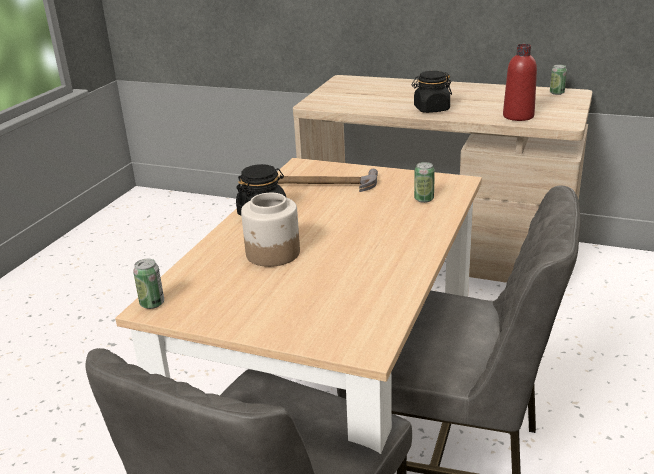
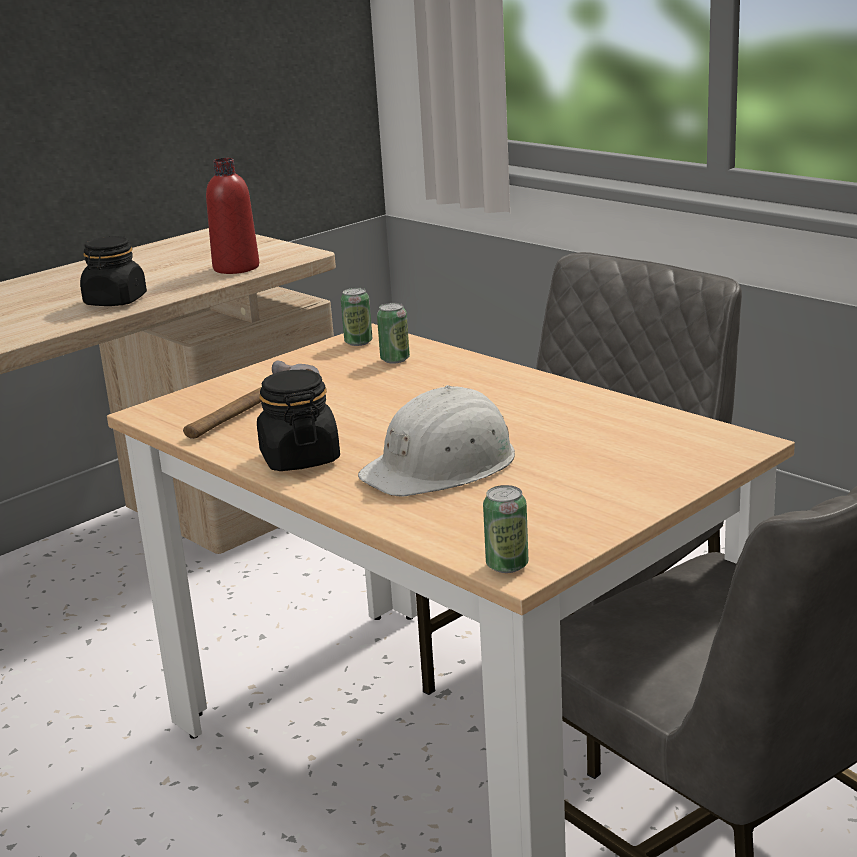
camera: 65 degrees left, 5 degrees down
(273, 254) = (442, 465): jar -> white hard hat
(556, 93) = (196, 239): can -> can (358, 342)

